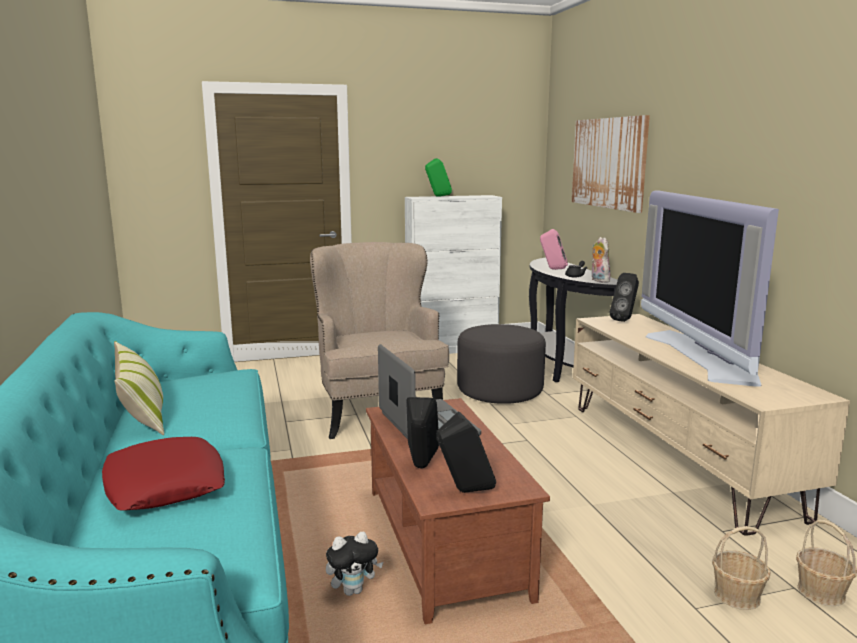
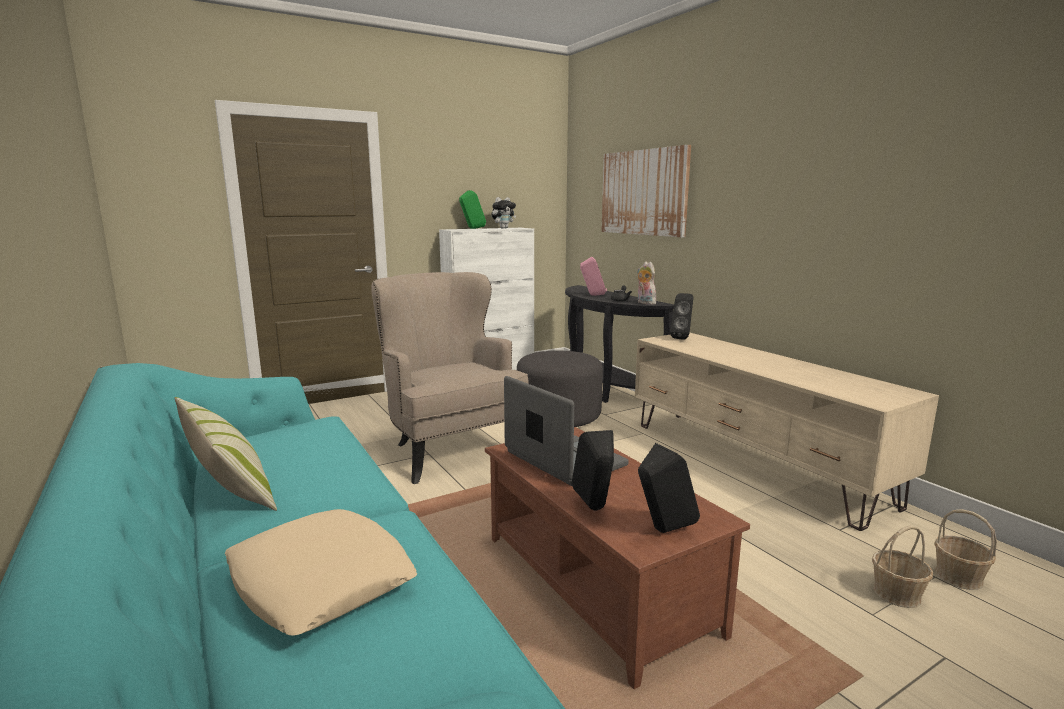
camera: 15 degrees left, 0 degrees up
(164, 484) = (320, 580): red pillow -> beige pillow
(353, 590) = (531, 661): plush toy -> plush toy (503, 228)
(701, 356) = (779, 366): television -> none

